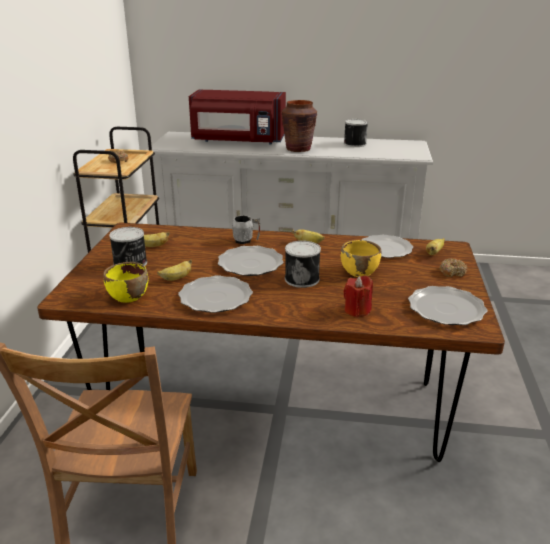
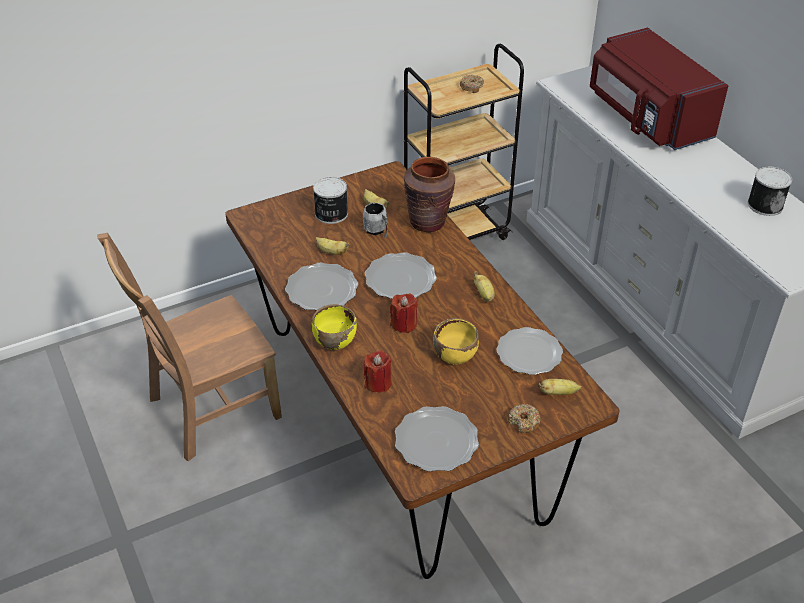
camera: 55 degrees right, 15 degrees up
(128, 297) = (279, 244): yellow bowl -> yellow bowl (334, 340)
(246, 240) = (445, 253): grey mug -> grey mug (377, 231)
(298, 149) = (679, 173): brown vase -> brown vase (428, 222)
(302, 278) = (404, 324): can -> red candle

